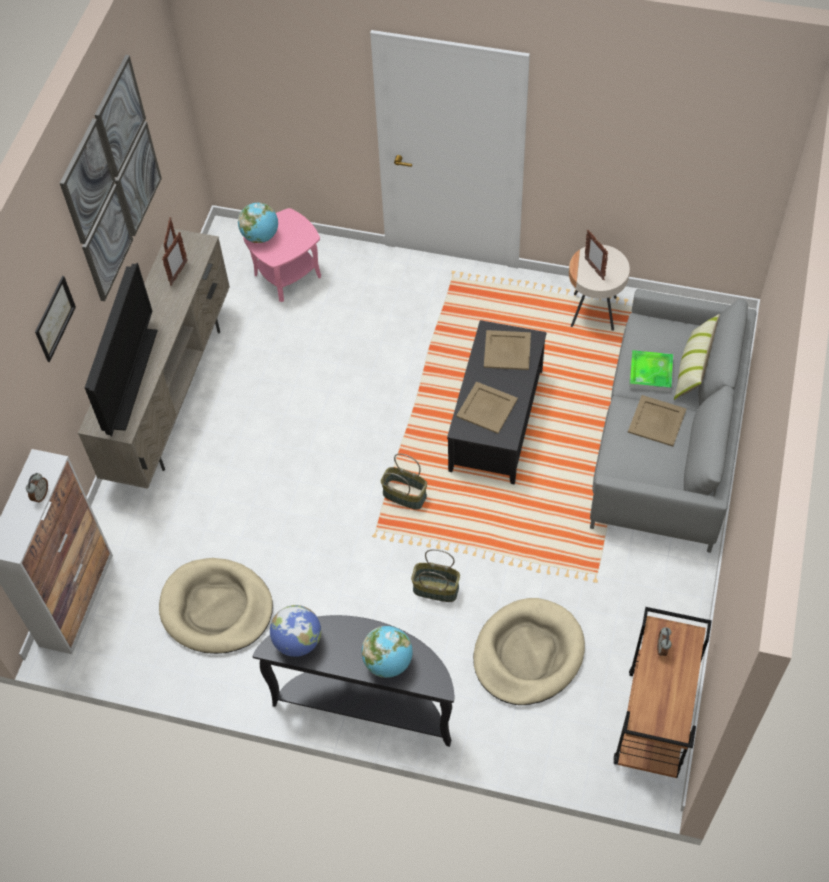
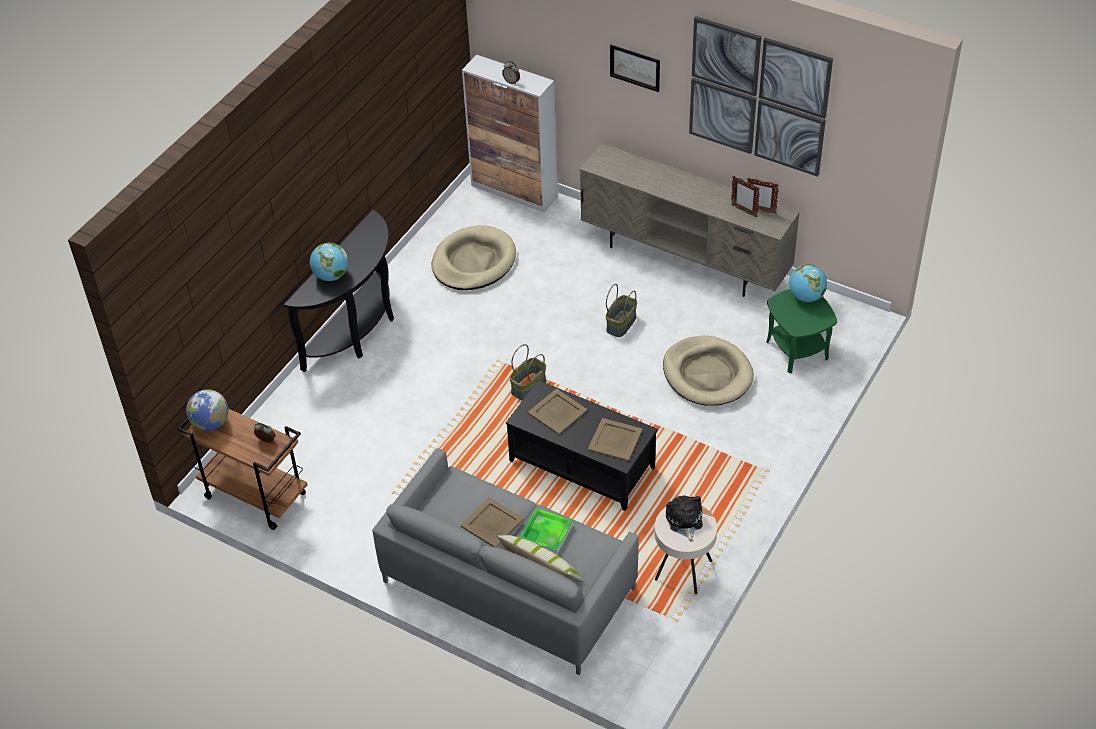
camera: 105 degrees right, 10 degrees down
(131, 378) = (642, 174): television -> none
(288, 275) = (797, 350): pink side table -> green side table
(298, 641) = (371, 233): globe -> globe (210, 423)
(435, 589) = (432, 388): basket -> basket (621, 323)
(528, 654) = (350, 433): beige dog bed -> beige dog bed (707, 374)
(594, 269) = (684, 521): picture frame -> plush toy

